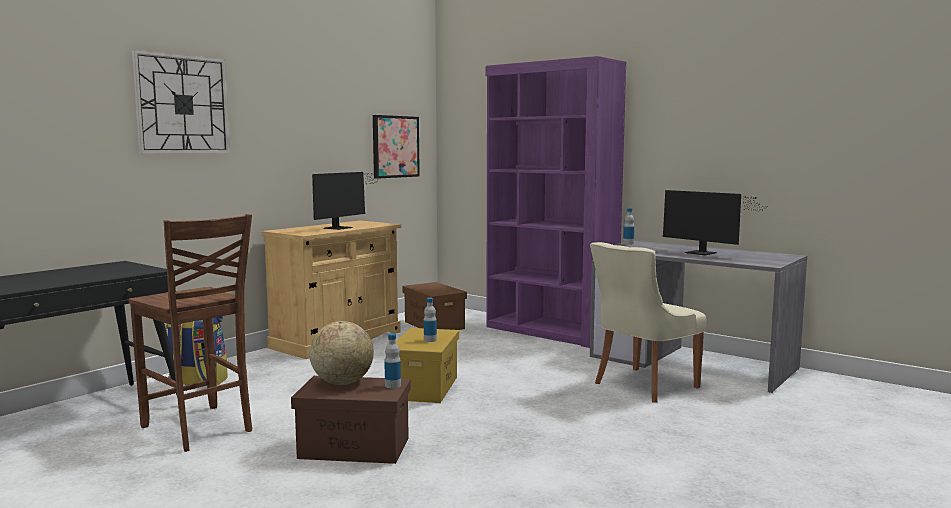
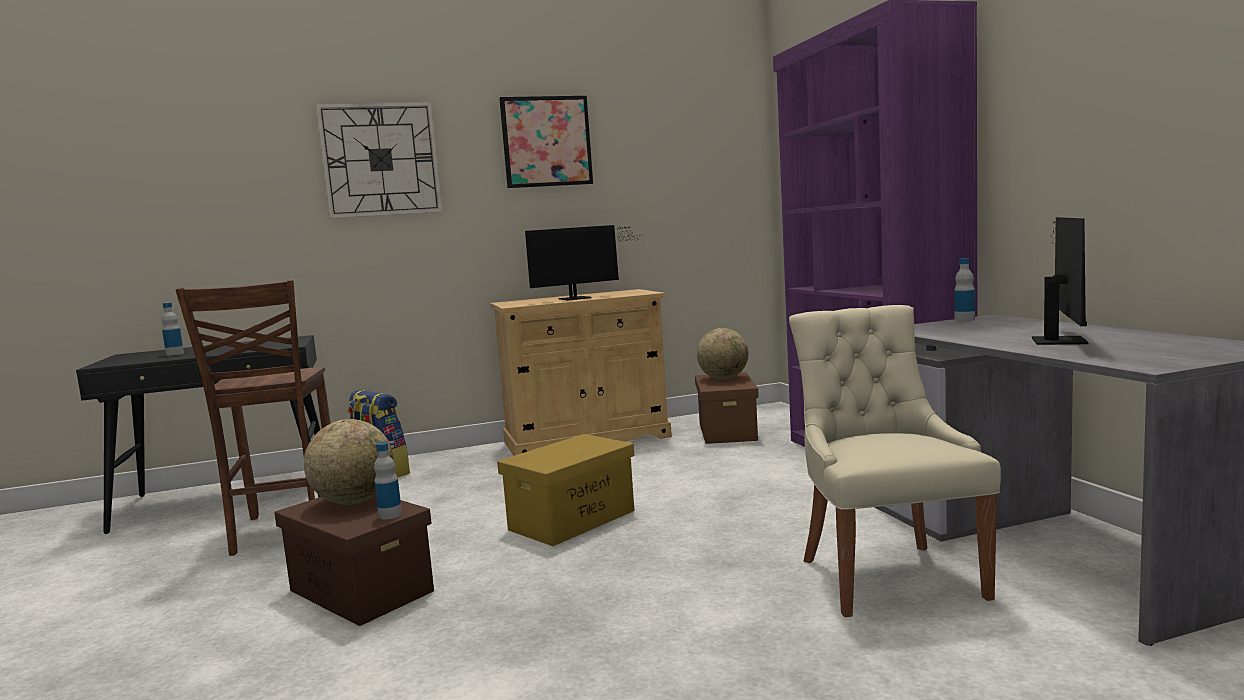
camera: 35 degrees right, 0 degrees up
(395, 146) = (697, 190): picture -> picture (546, 142)
(430, 287) = (724, 378): none -> globe
(430, 340) = (567, 454): bottle -> bottle (175, 354)
(642, 386) = (887, 575): beige chair -> beige chair turned 90 degrees clockwise
(703, 253) = (1060, 339): monitor -> monitor turned 150 degrees counterclockwise

